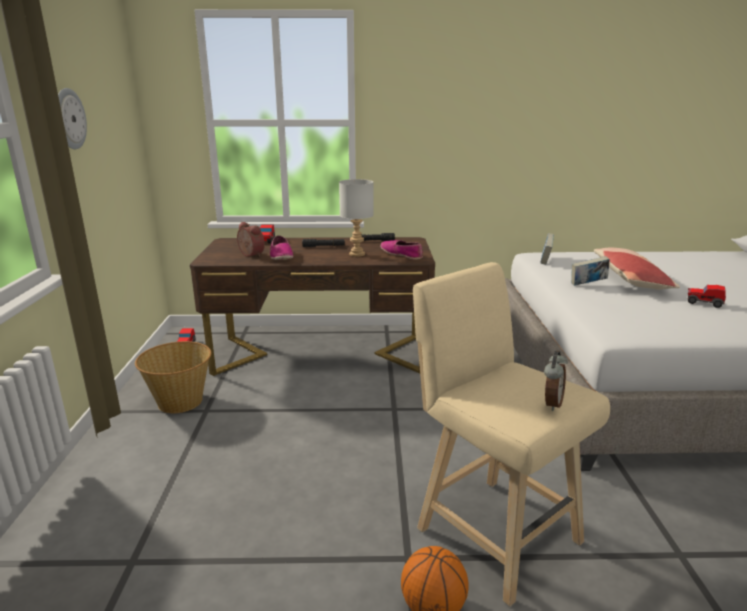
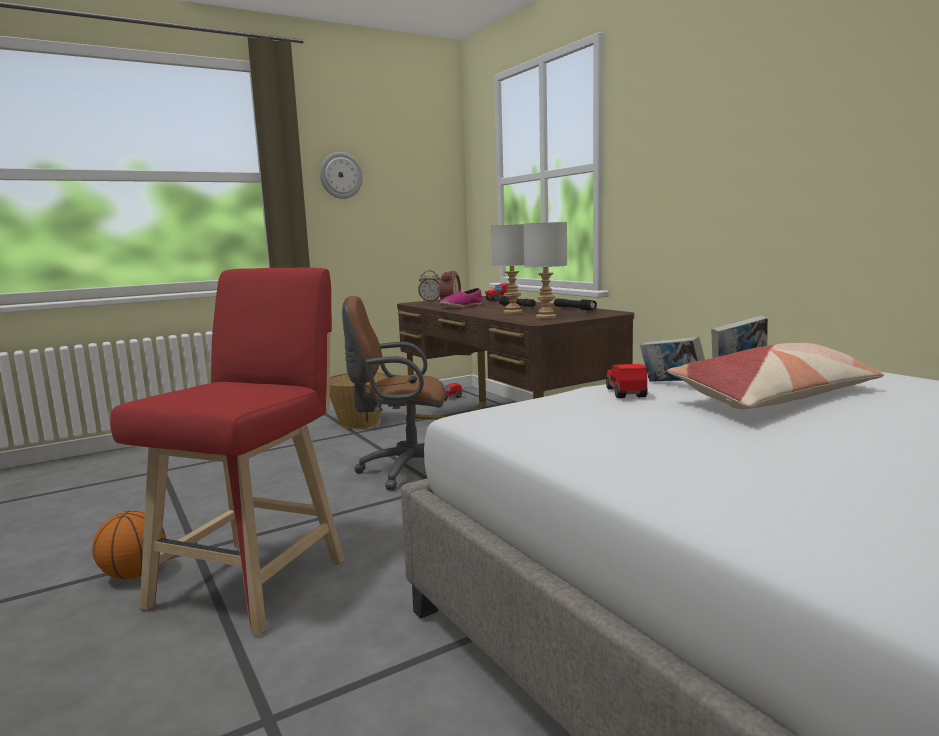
camera: 60 degrees right, 10 degrees down
(342, 413) = (405, 470): none -> brown office chair
(401, 254) = (545, 317): shoe -> grey table lamp
(491, 530) = (256, 578): beige stool -> red stool
(551, 403) = (188, 397): alarm clock -> alarm clock (430, 301)
(703, 303) = (754, 442): toy car -> toy car (625, 393)

